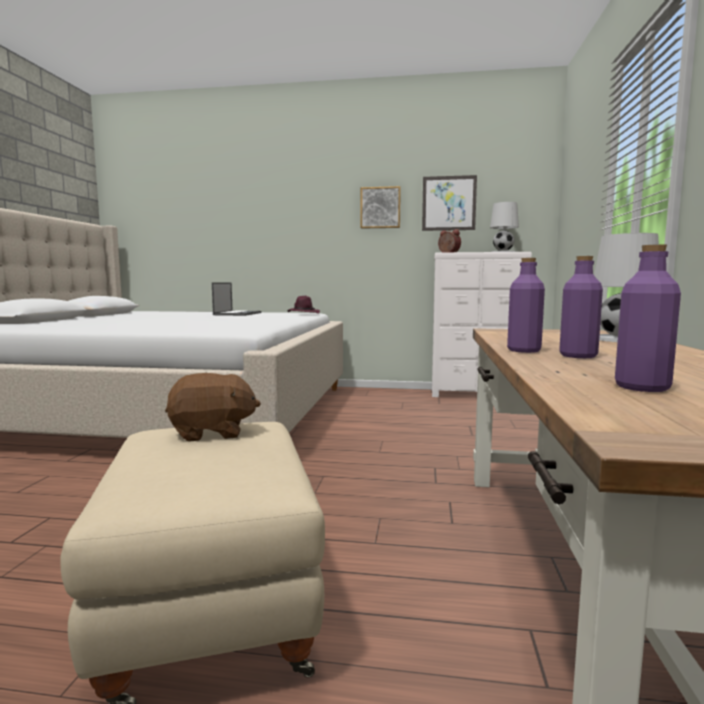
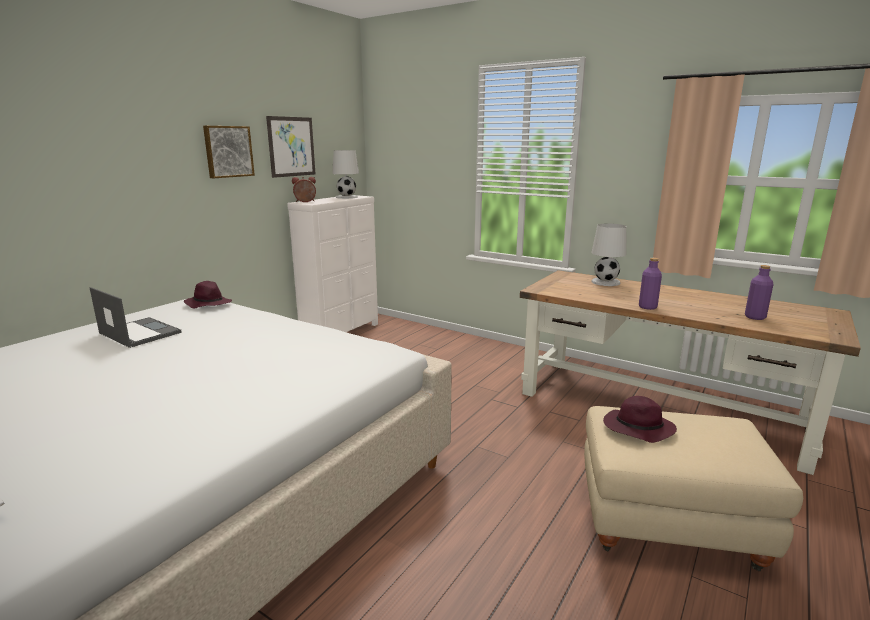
camera: 65 degrees left, 10 degrees up
(212, 433) = (637, 429): brown plush toy -> purple hat
(578, 356) = (669, 304): purple bottle -> none

